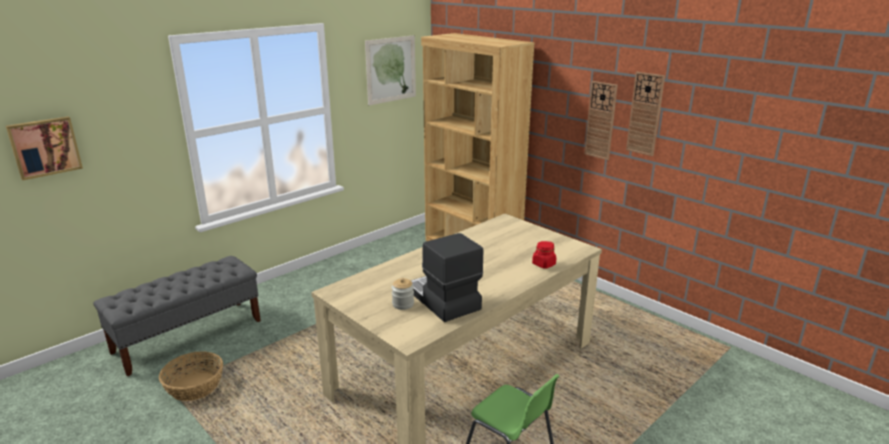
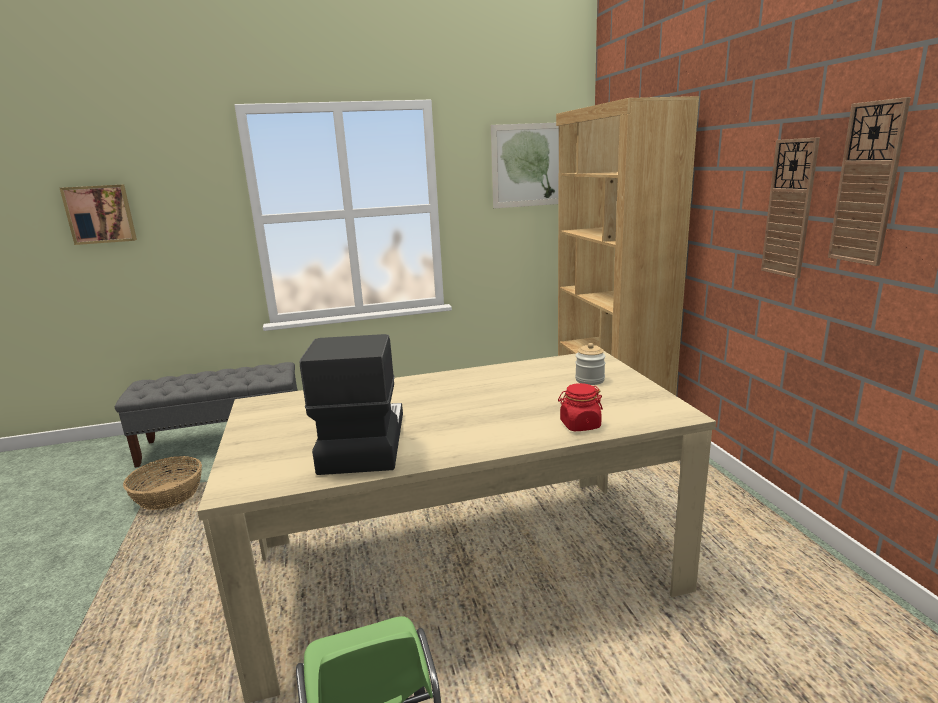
camera: 30 degrees right, 5 degrees down
(403, 304) = (304, 436): jar -> jar (589, 380)

